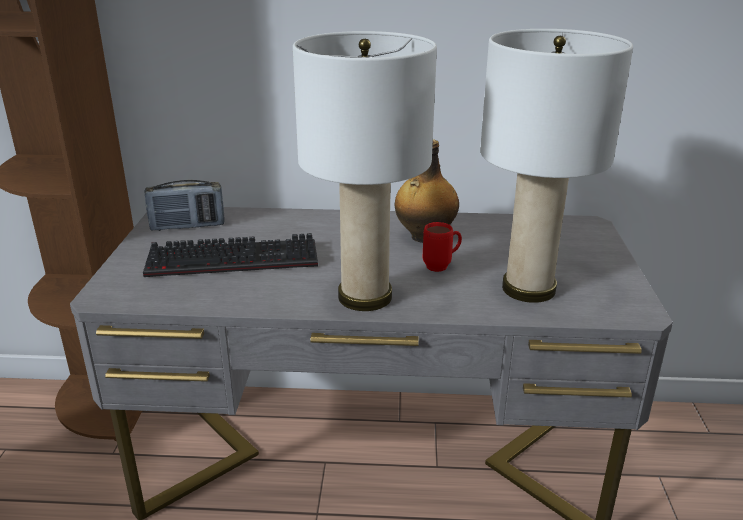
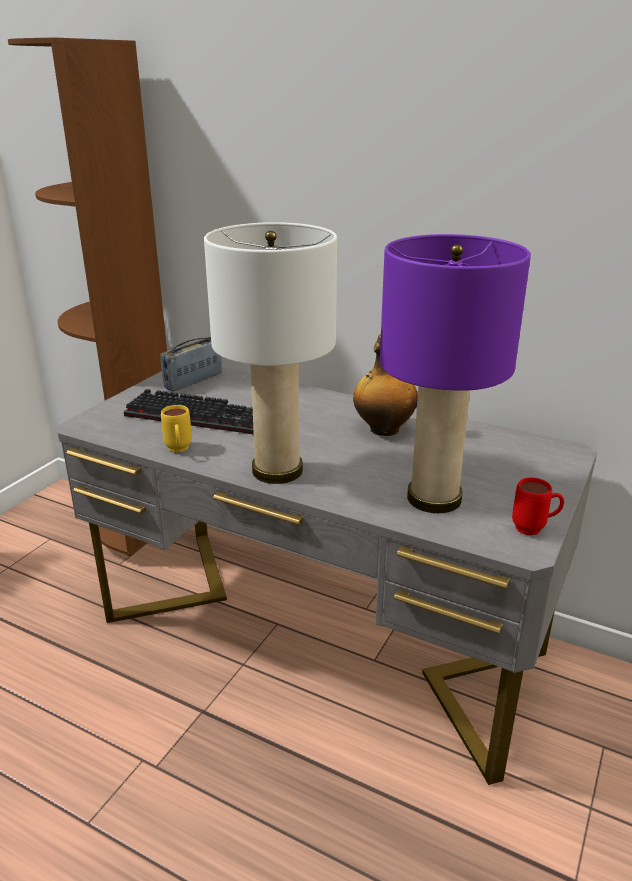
camera: 25 degrees right, 0 degrees up
(187, 226) = (193, 381): radio -> radio turned 120 degrees clockwise
(243, 300) = (178, 451): none -> yellow mug
(442, 266) = (372, 459): red mug -> red mug (535, 529)
(528, 289) = (433, 499): white table lamp -> purple table lamp

